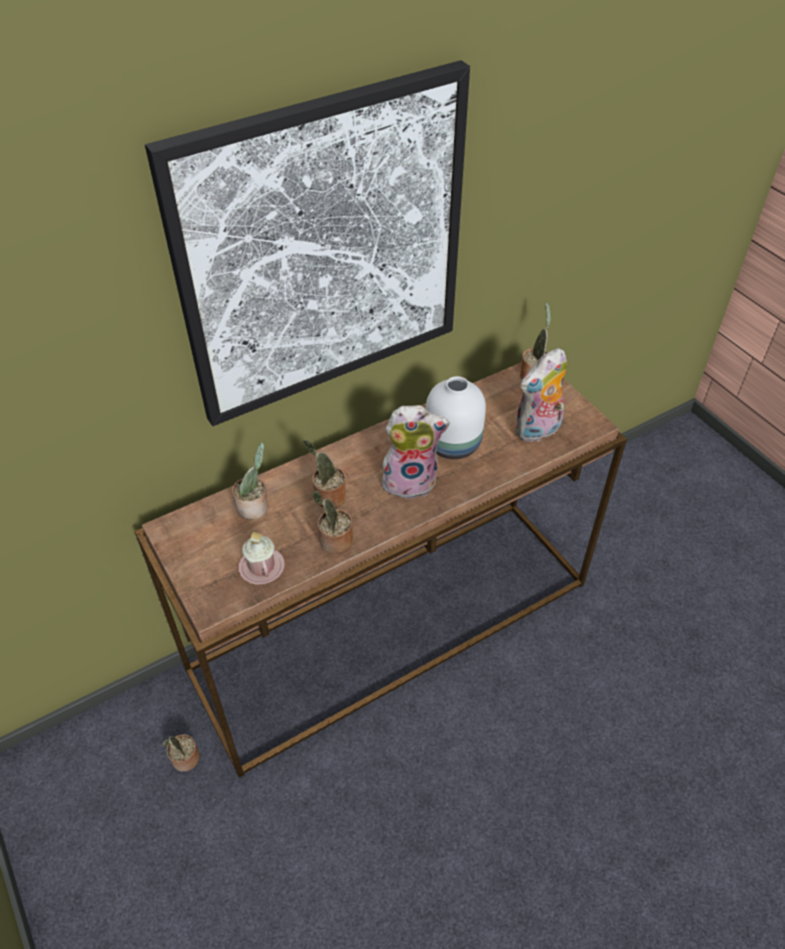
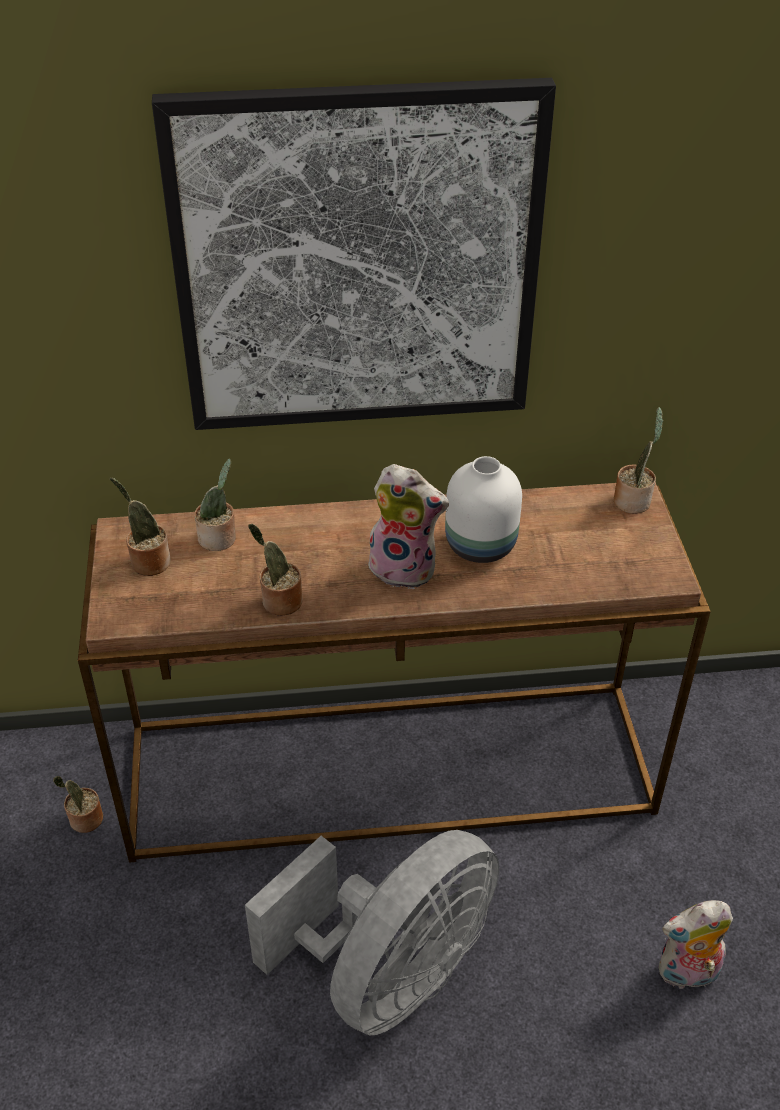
camera: 25 degrees right, 5 degrees down
(261, 567) = (188, 600): pink mug -> none
(328, 497) = (302, 554): potted plant -> potted plant (148, 562)
(474, 775) = (389, 973): none -> grey fan
(538, 431) = (594, 563): plush toy -> plush toy (687, 974)

